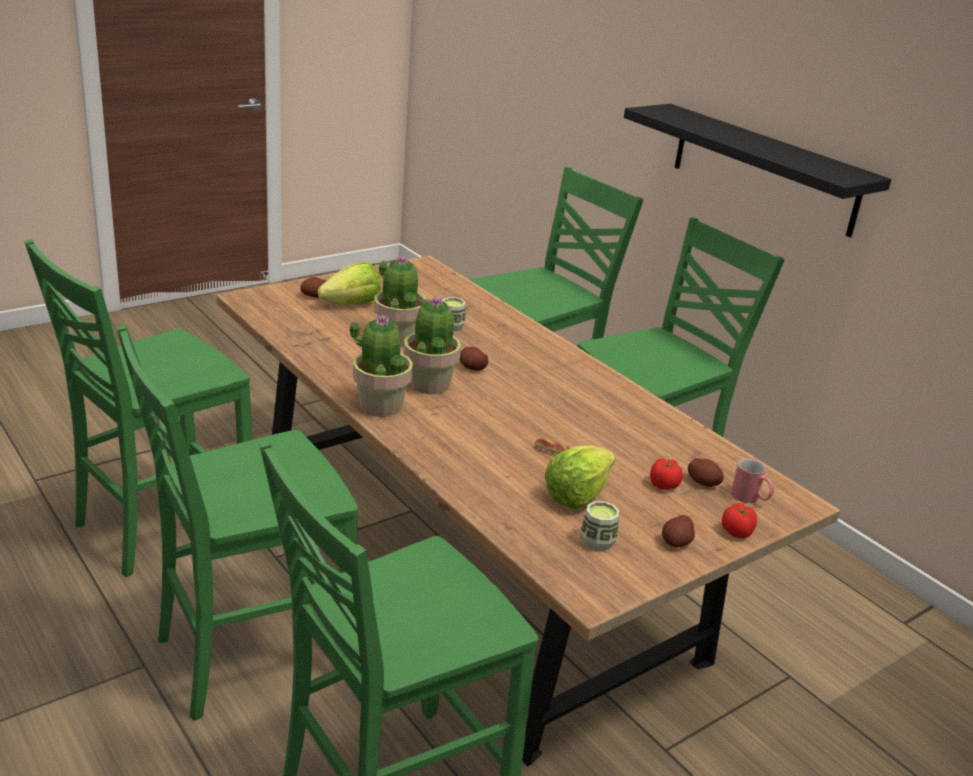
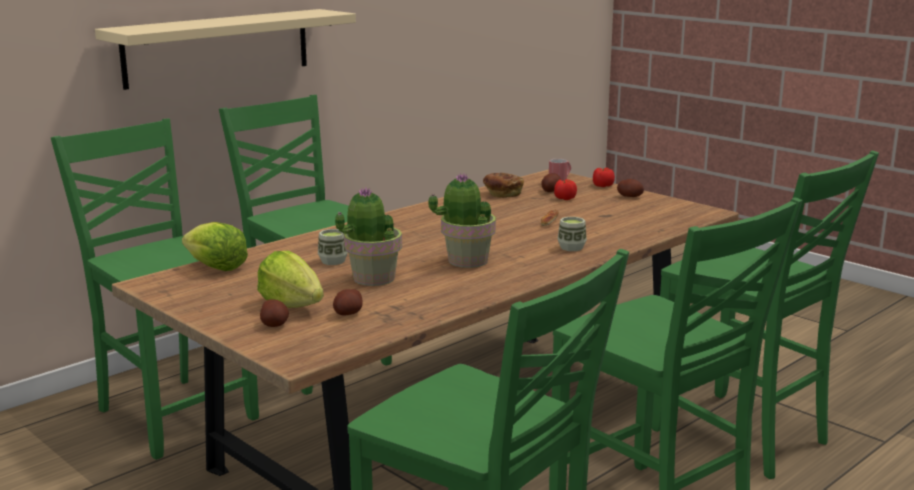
camera: 95 degrees left, 10 degrees down
(380, 405) = (524, 273): potted plant -> none
(472, 368) = (422, 249): potato -> potato (348, 313)
(577, 495) = (602, 216): lettuce -> lettuce (216, 267)
(597, 542) = (651, 211): cup -> cup (571, 247)
(685, 444) = (502, 194): none -> bread
(763, 169) = (218, 47): black shelf -> beige shelf

